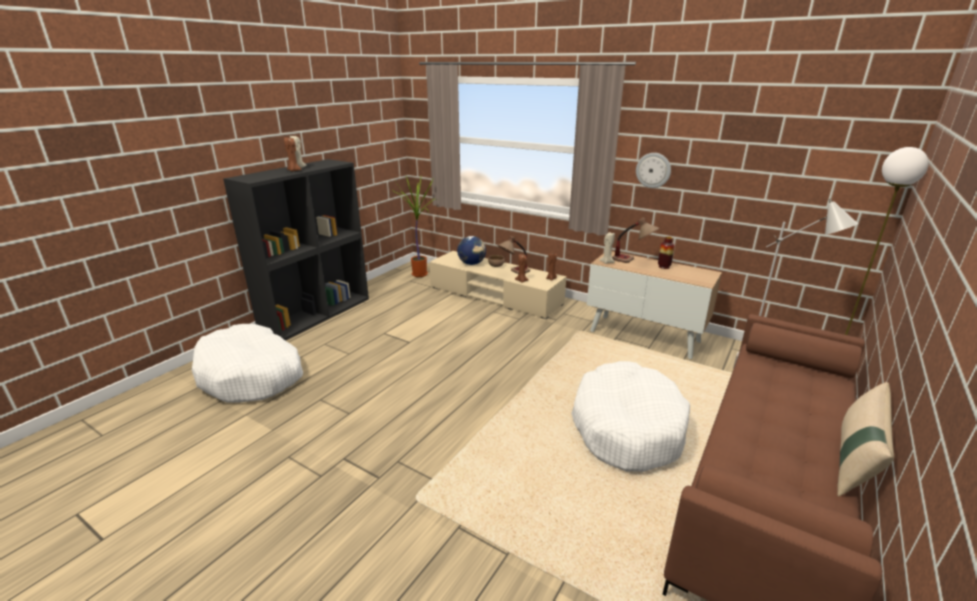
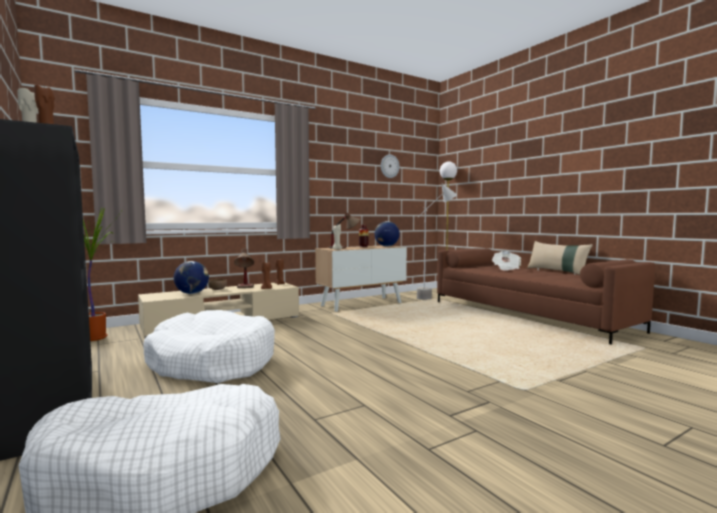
camera: 65 degrees left, 20 degrees down
(626, 427) = (462, 325): white dog bed -> white dog bed (212, 362)
(653, 170) = (329, 185): wall clock -> wall clock (389, 166)
(699, 276) = (386, 246): none -> globe
(789, 398) = (506, 268): none -> newspaper

